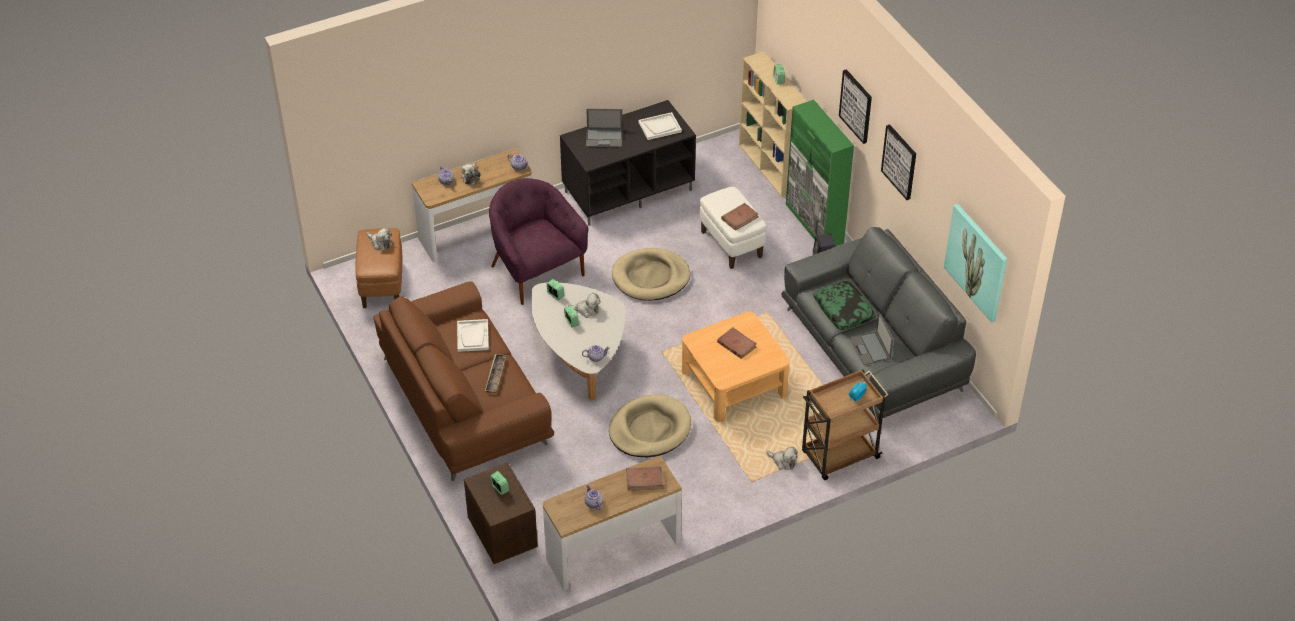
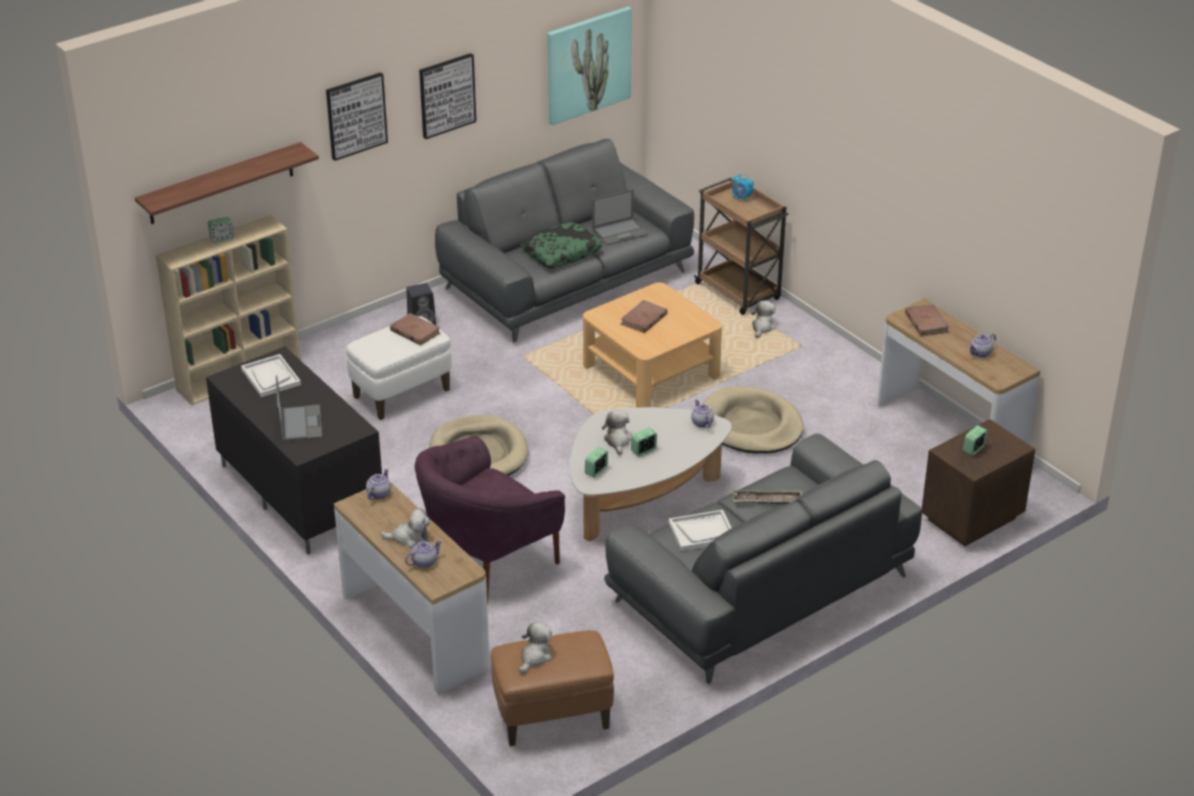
camera: 100 degrees left, 10 degrees down
(464, 400) = (760, 588): brown sofa -> grey sofa
(796, 54) = (221, 184): none -> shelf
(814, 224) = (351, 333): green cabinet -> none

